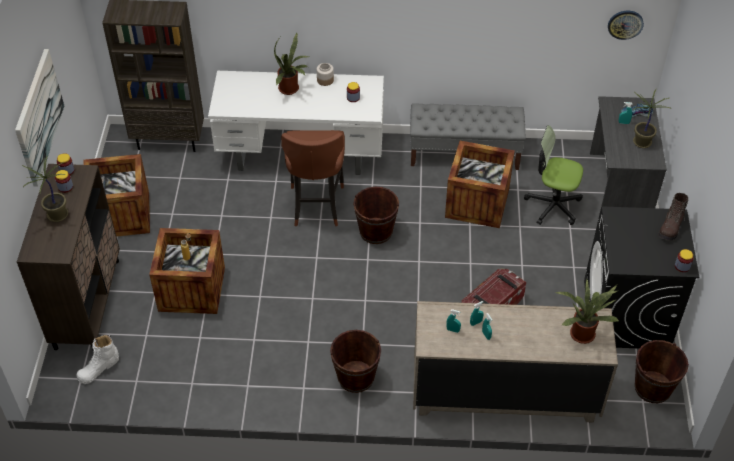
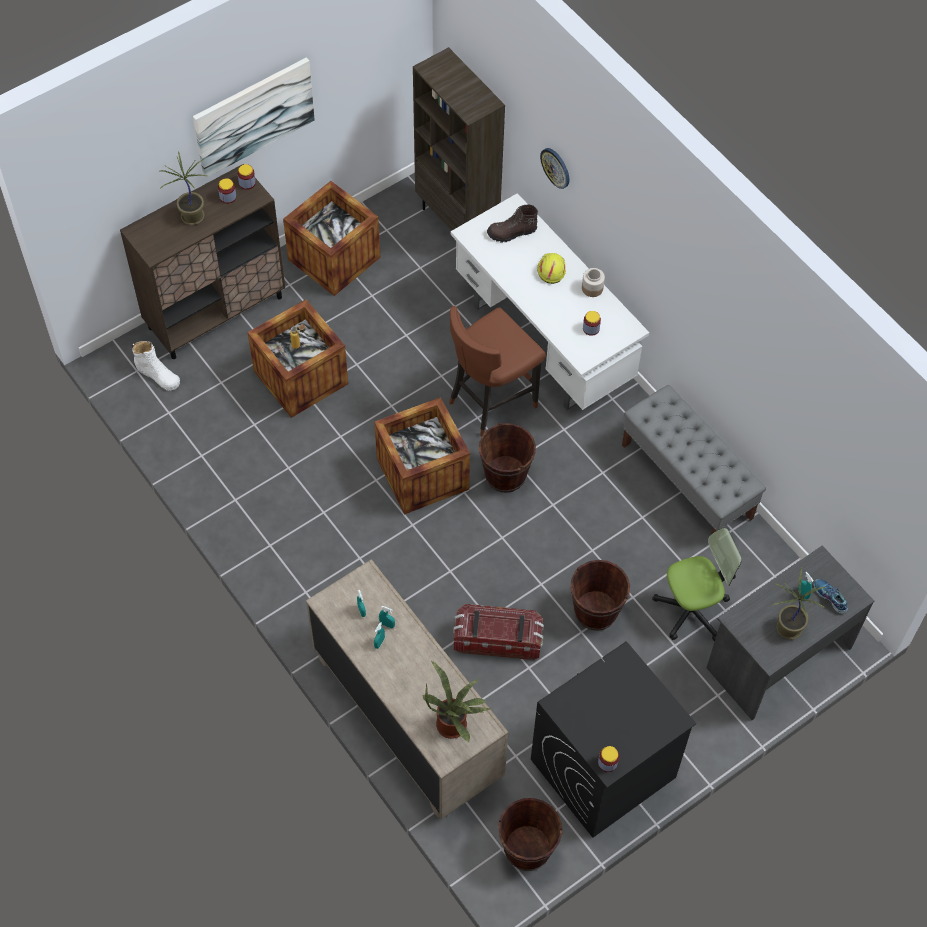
camera: 50 degrees right, 10 degrees up
(99, 368) = (158, 375): white boot -> white boot turned 150 degrees counterclockwise
(291, 89) = (551, 270): potted plant -> yellow hard hat
(356, 377) = (317, 579): brown bucket -> brown bucket (595, 611)
(477, 203) = (628, 538): crate -> crate (422, 474)
(553, 205) = (691, 610): office chair -> office chair turned 90 degrees clockwise
(625, 24) = (878, 494): wall clock -> wall clock (556, 167)
(671, 227) = (655, 722): brown boot -> brown boot (512, 233)

